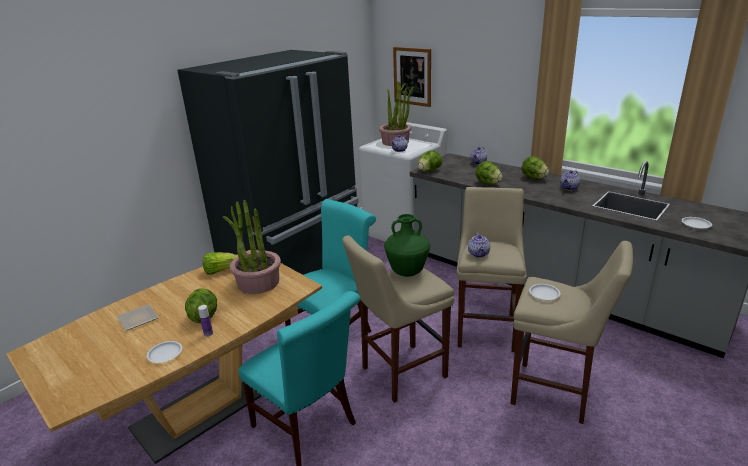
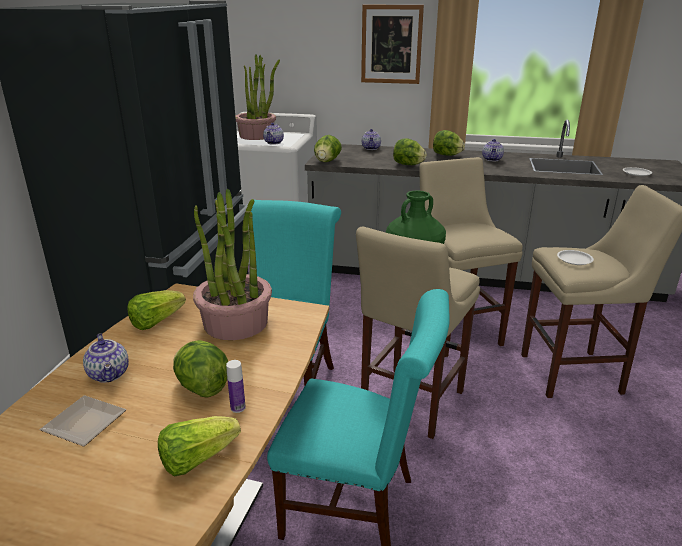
camera: 30 degrees left, 0 degrees up
(165, 354) = (197, 459): white plate -> lettuce
(412, 76) = (261, 52): picture -> picture (391, 44)
(479, 254) = (465, 236): teapot -> teapot (110, 374)

